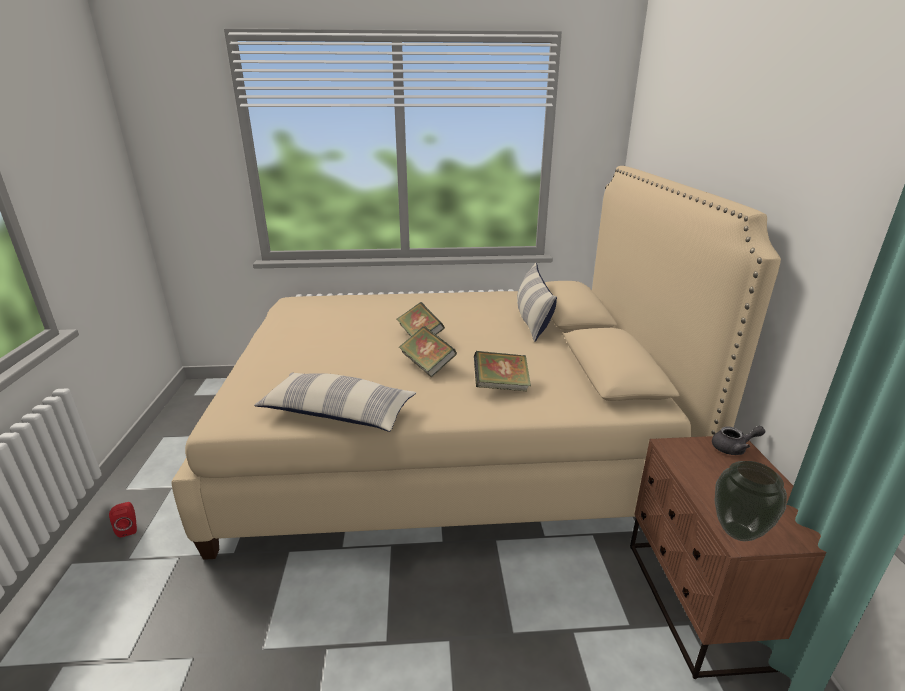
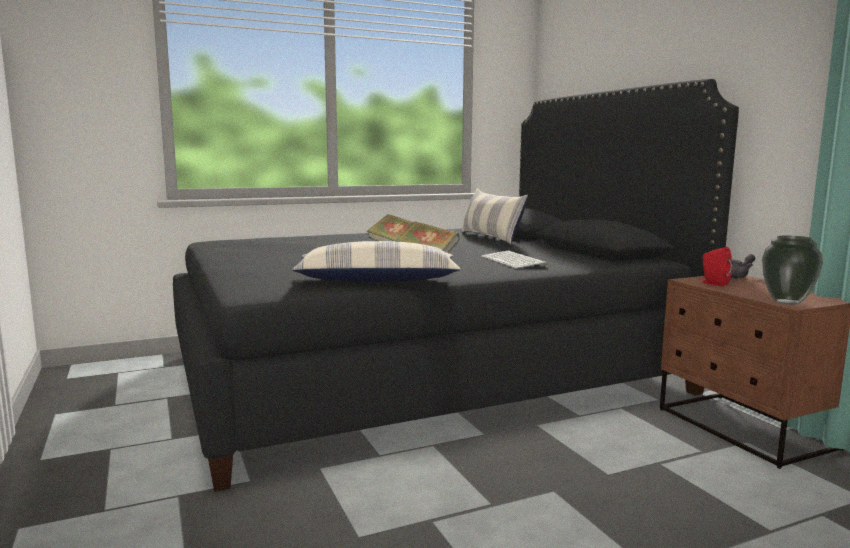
camera: 20 degrees left, 15 degrees down
(129, 528) = (80, 487): red speaker -> red speaker (713, 283)
(448, 440) = (424, 372): beige bed -> black bed
(501, 386) = (514, 261): book -> keyboard

